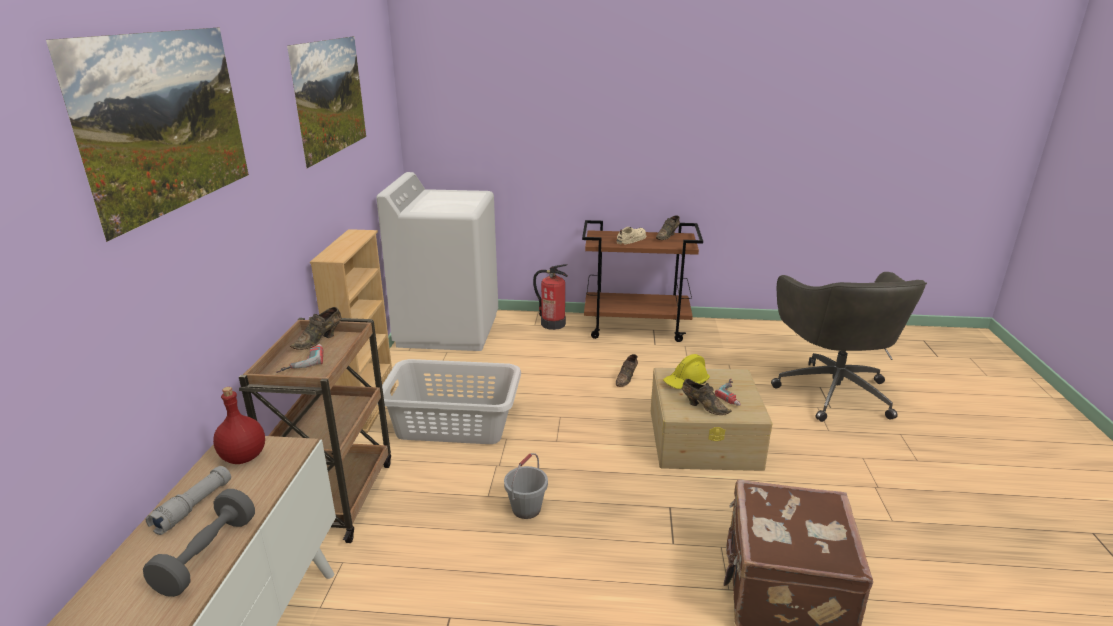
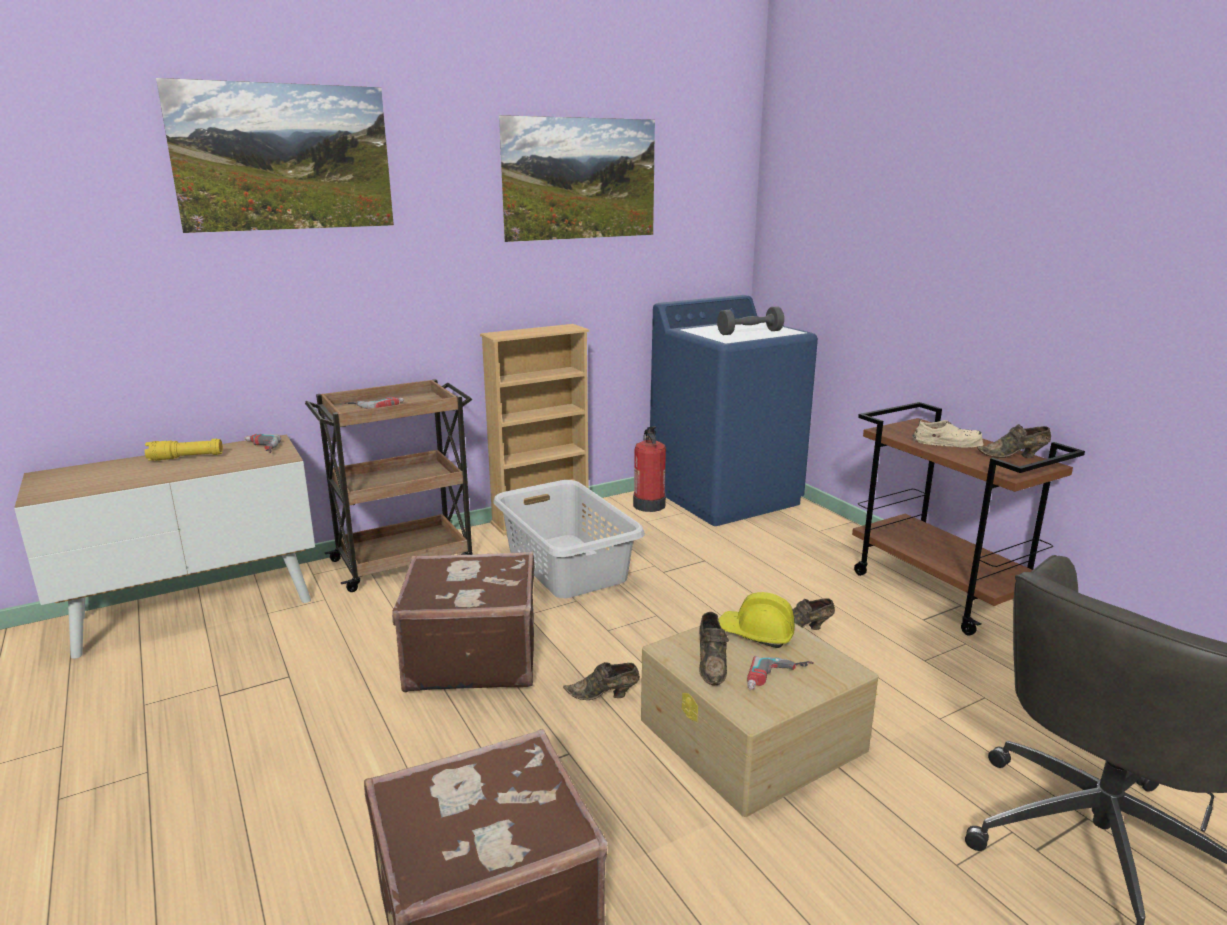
camera: 55 degrees right, 5 degrees down
(194, 507) = (186, 458): grey flashlight -> yellow flashlight
(207, 555) = (131, 479): grey dumbbell -> grey dumbbell (750, 333)
(243, 457) = (258, 449): red bottle -> power drill
(320, 340) = (419, 399): brown shoe -> brown shoe (604, 695)
(448, 329) = (725, 496): white washing machine -> blue washing machine
(526, 509) = (472, 657): grey bucket -> brown suitcase
(552, 324) = (841, 539): fire extinguisher -> fire extinguisher (649, 505)

